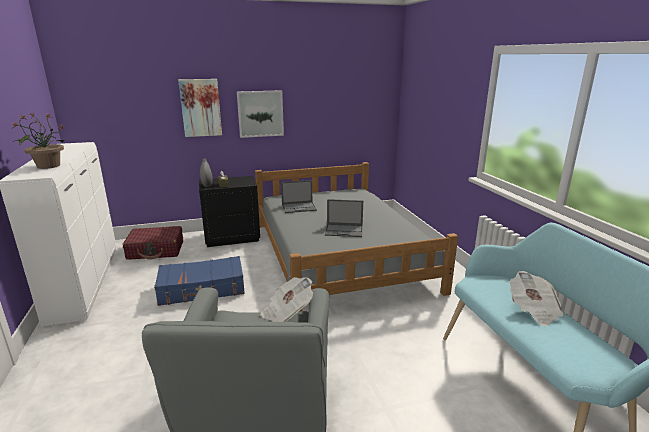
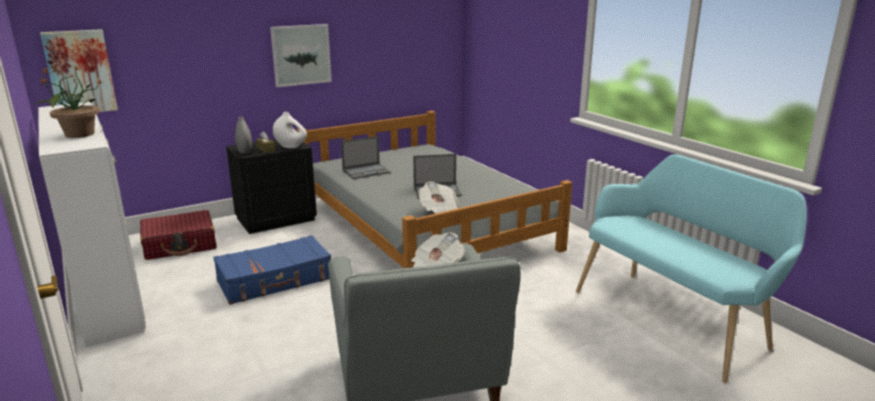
camera: 15 degrees left, 0 degrees up
(201, 108) = (224, 50): picture -> picture (80, 72)
(242, 184) = (291, 146): none -> white vase
(533, 310) = (671, 239): newspaper -> newspaper (439, 211)

